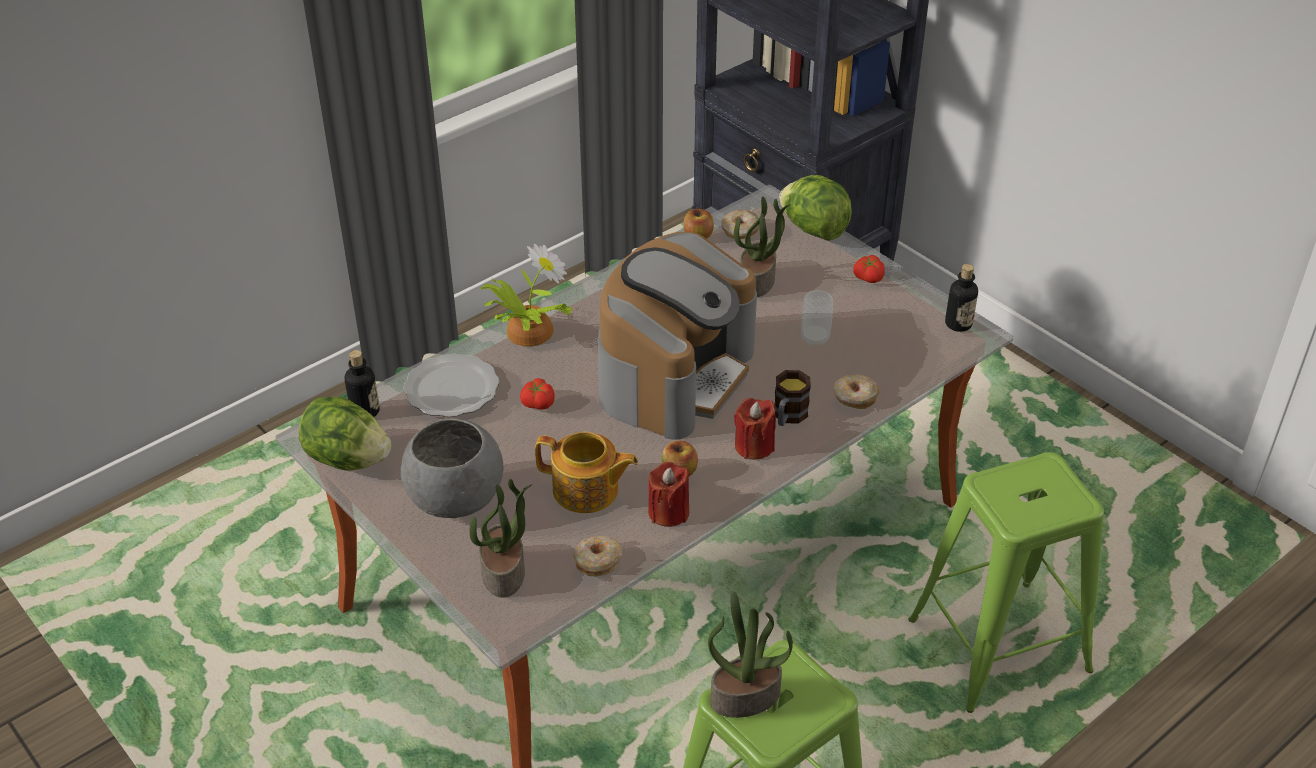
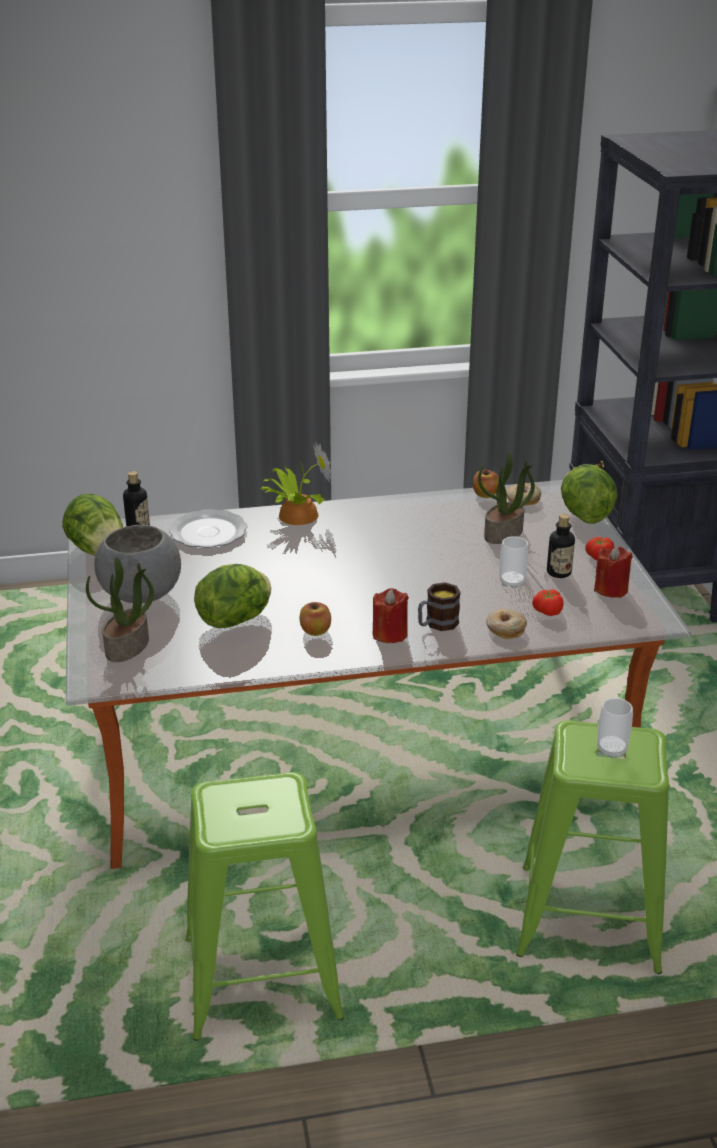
camera: 30 degrees right, 10 degrees down
(537, 404) = (257, 558): tomato -> tomato (547, 611)
(587, 491) = (236, 620): teapot -> lettuce
(597, 561) = (198, 663): donut -> none
(668, 512) = (281, 652): red candle -> red candle (611, 589)
(674, 375) = (376, 572): coffee machine -> none
(745, 696) = (229, 796): potted plant -> none
(958, 324) = (647, 609): bottle -> bottle (558, 572)
(1031, 490) = (611, 750): none -> cup

